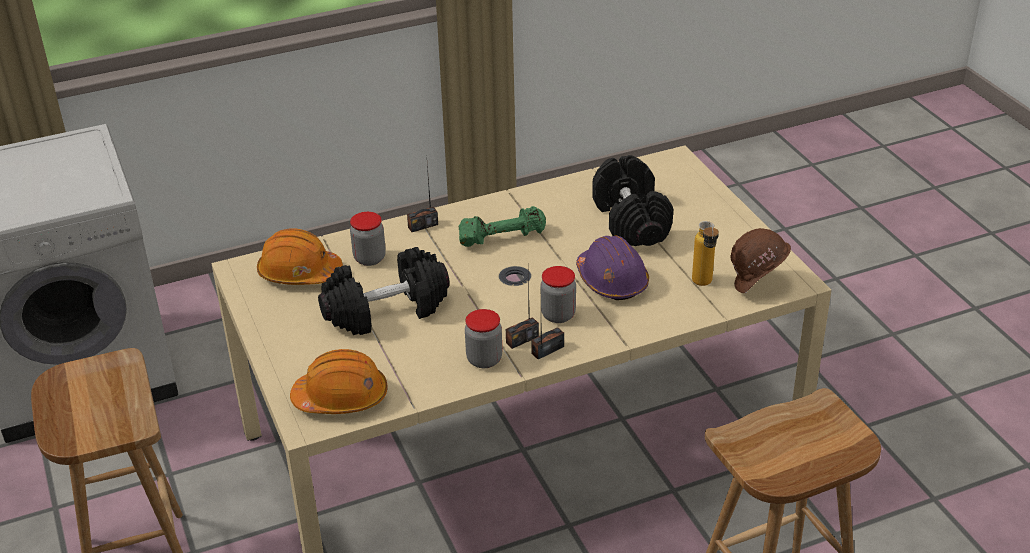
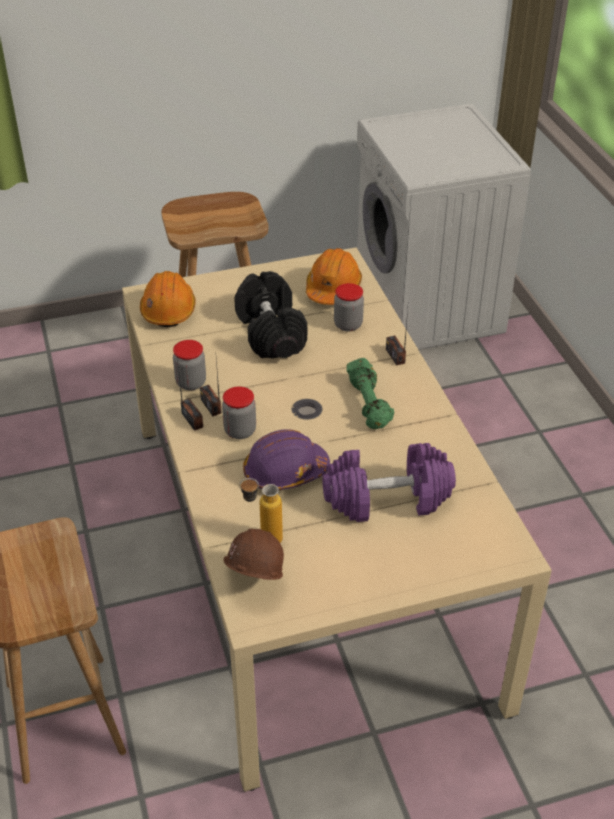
camera: 95 degrees right, 5 degrees up
(631, 221) = (387, 499): black dumbbell -> purple dumbbell

